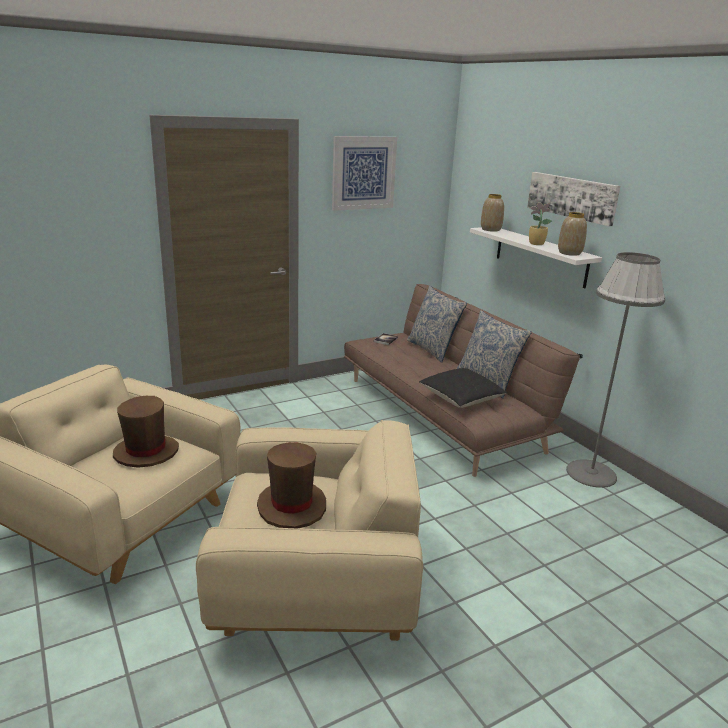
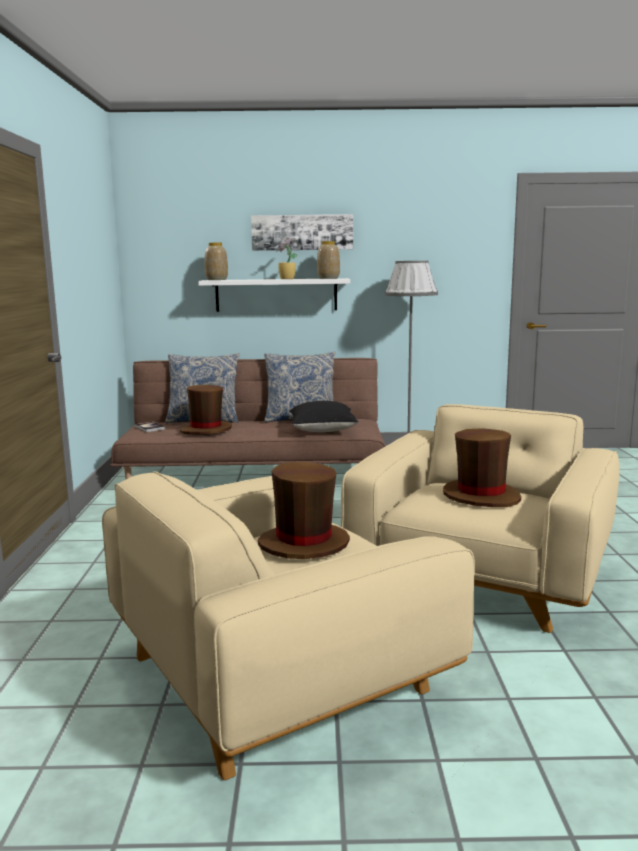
camera: 60 degrees left, 10 degrees down
(363, 173) = (80, 226): picture -> none
(401, 358) = (206, 430): none -> brown hat

